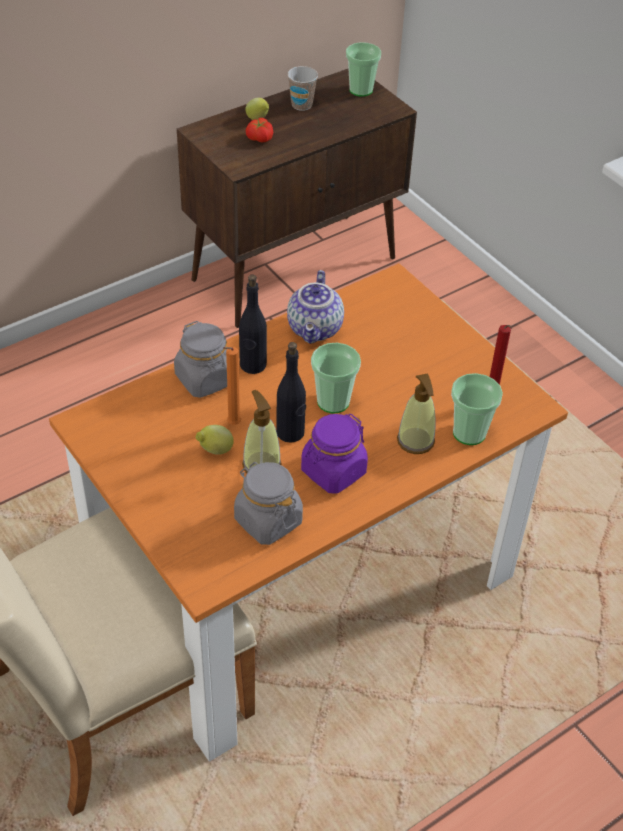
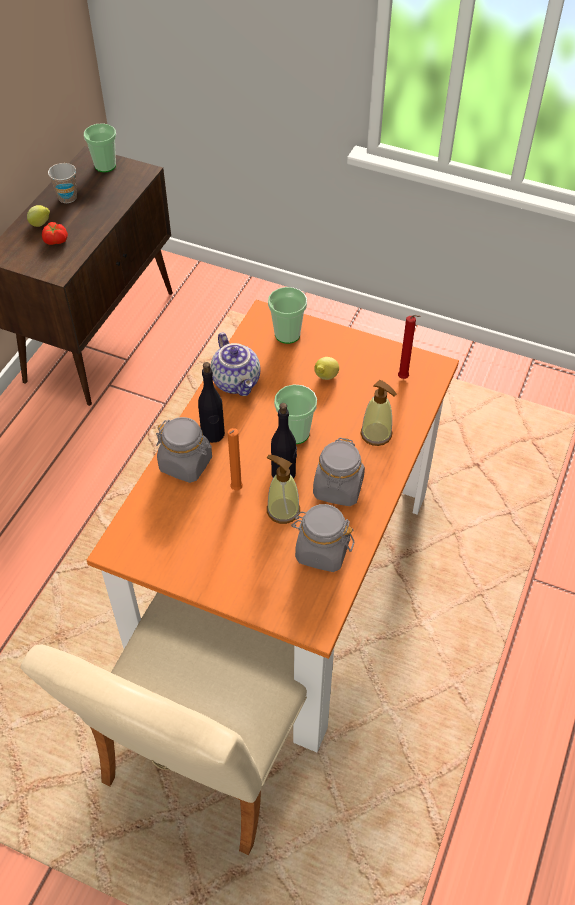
camera: 30 degrees left, 5 degrees up
(215, 451) = (239, 517): lemon -> lemon (325, 378)
(333, 472) = (338, 488): purple jar -> grey jar
(469, 433) = (407, 409): cup -> cup (287, 334)

